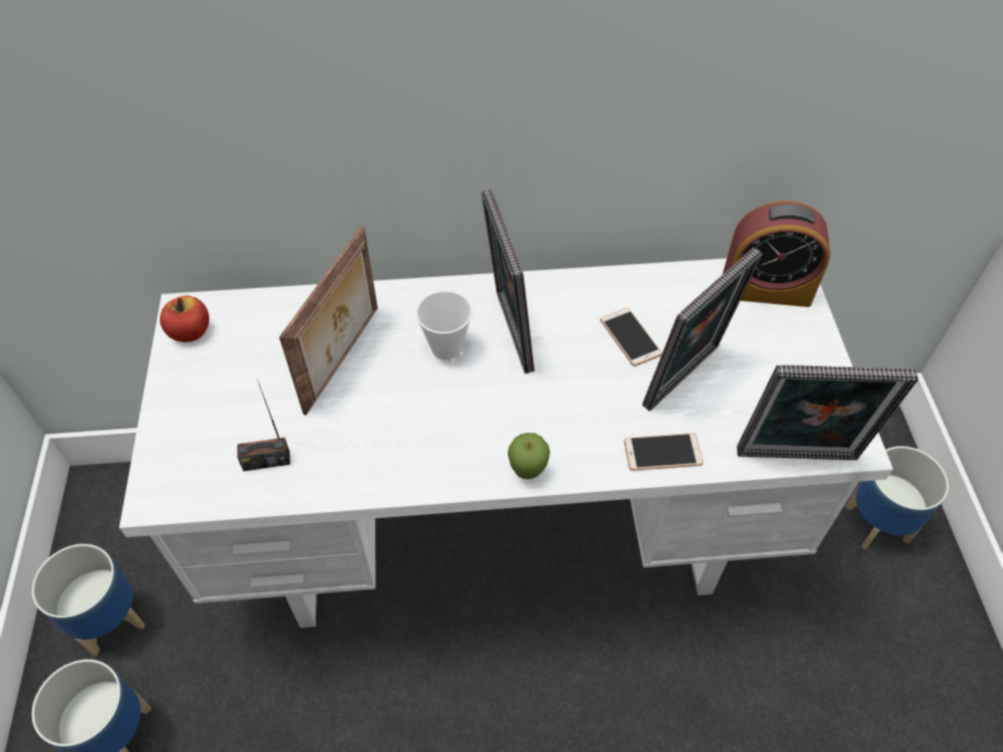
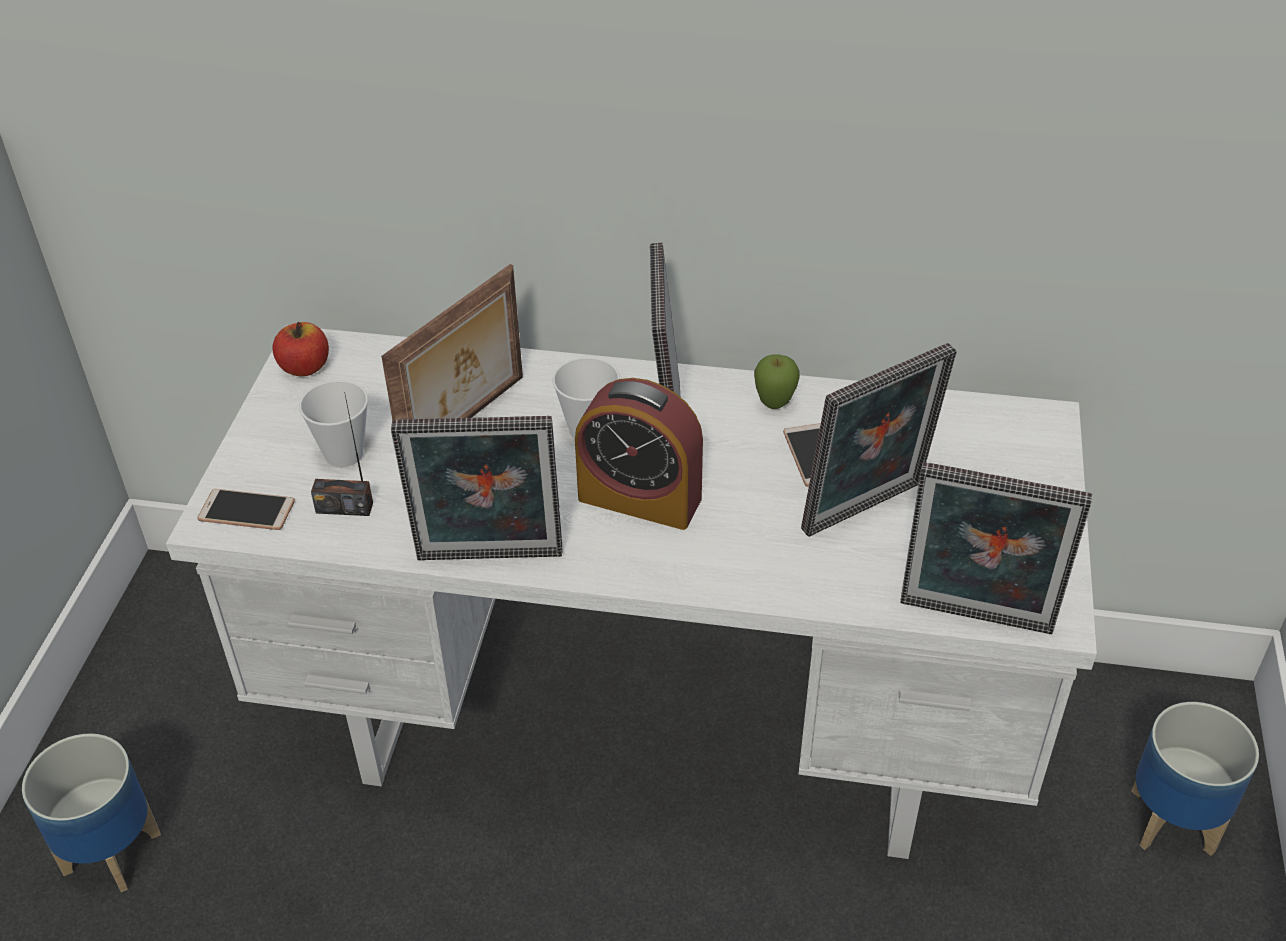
camera: 15 degrees right, 10 degrees down
(111, 620) = (144, 727): planter -> none
(250, 409) = (344, 454): none -> cup
(404, 486) = (489, 561): none -> picture frame
(527, 472) = (637, 573): apple -> apple (774, 405)
(662, 452) = (808, 582): phone -> phone (247, 511)
(766, 289) = (1007, 432): alarm clock -> alarm clock (639, 499)

